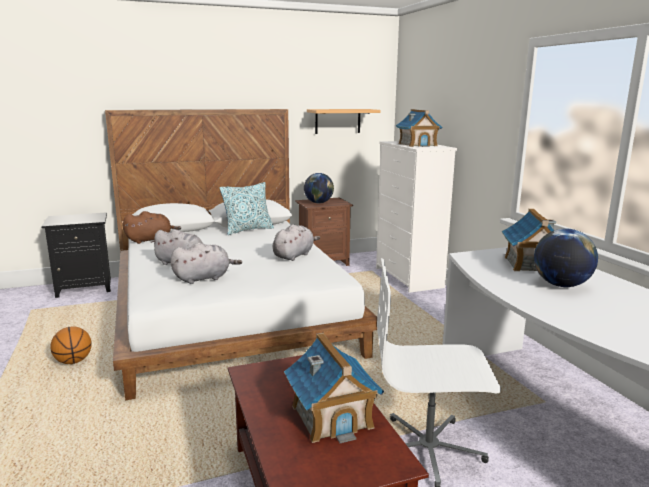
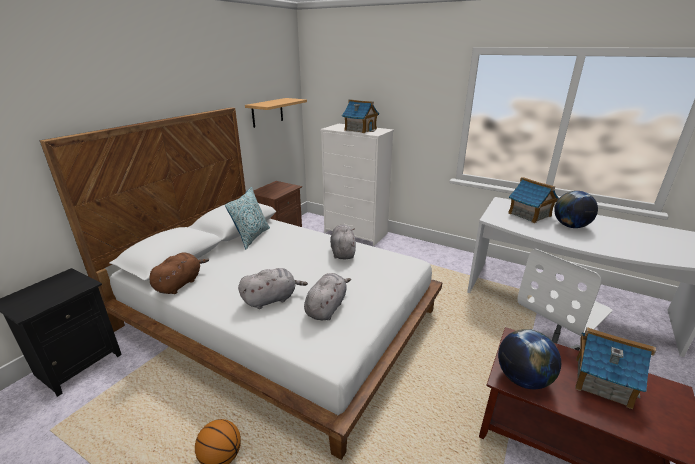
camera: 40 degrees left, 10 degrees up
(318, 203) = (273, 191): globe -> globe (522, 379)

